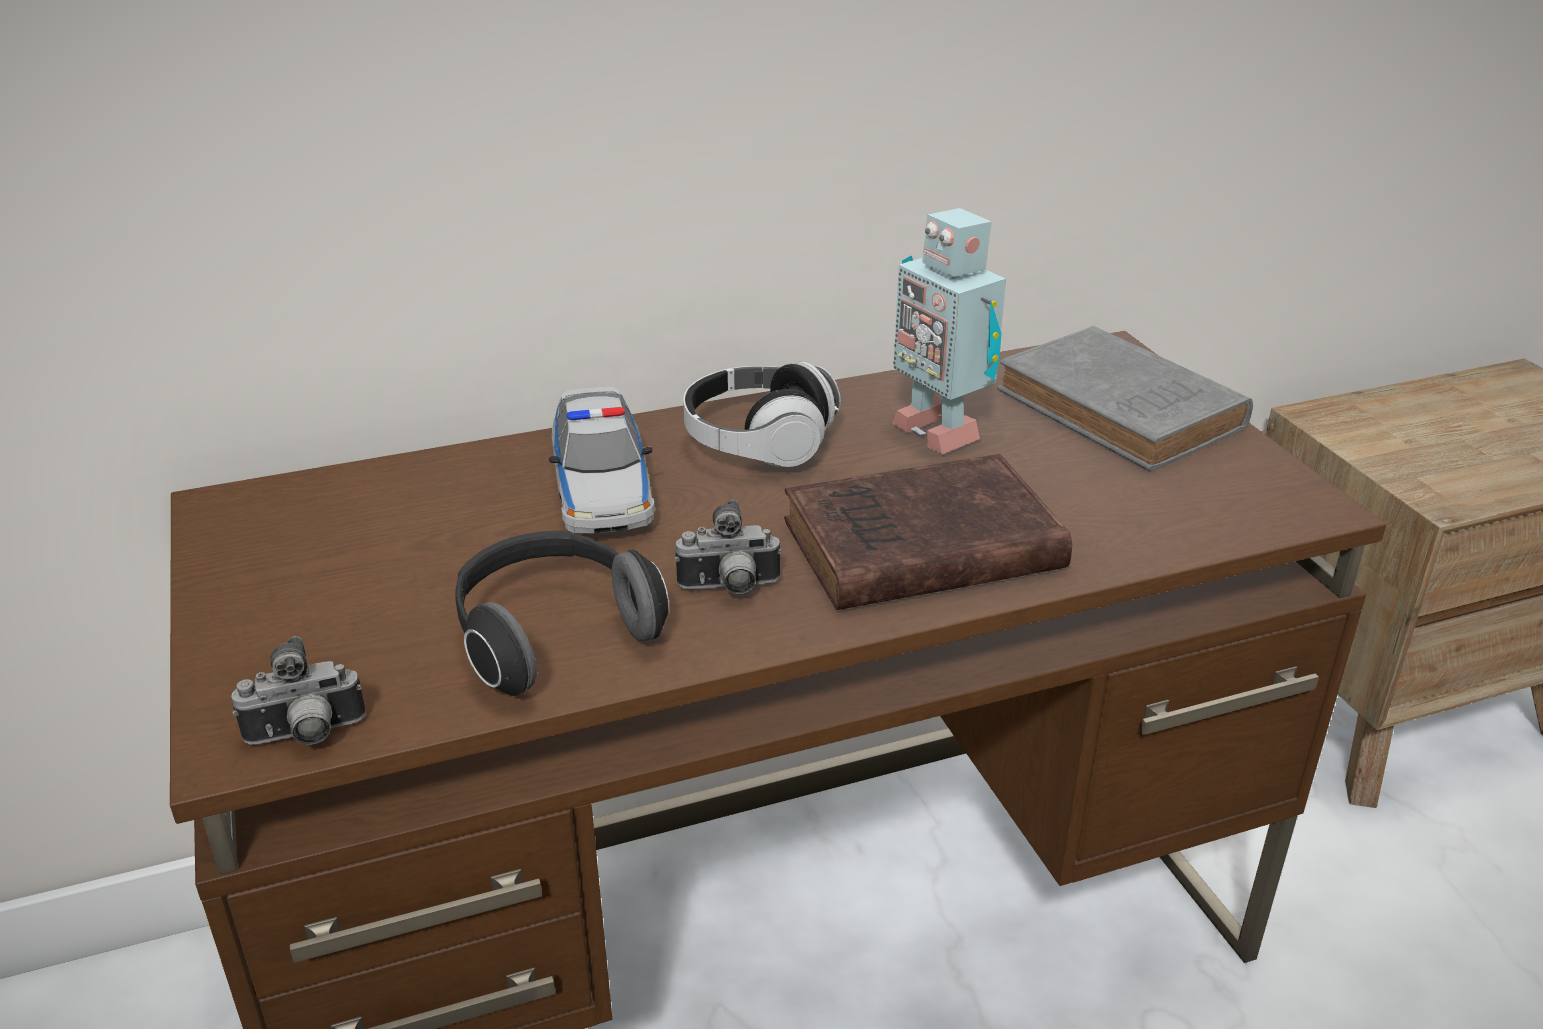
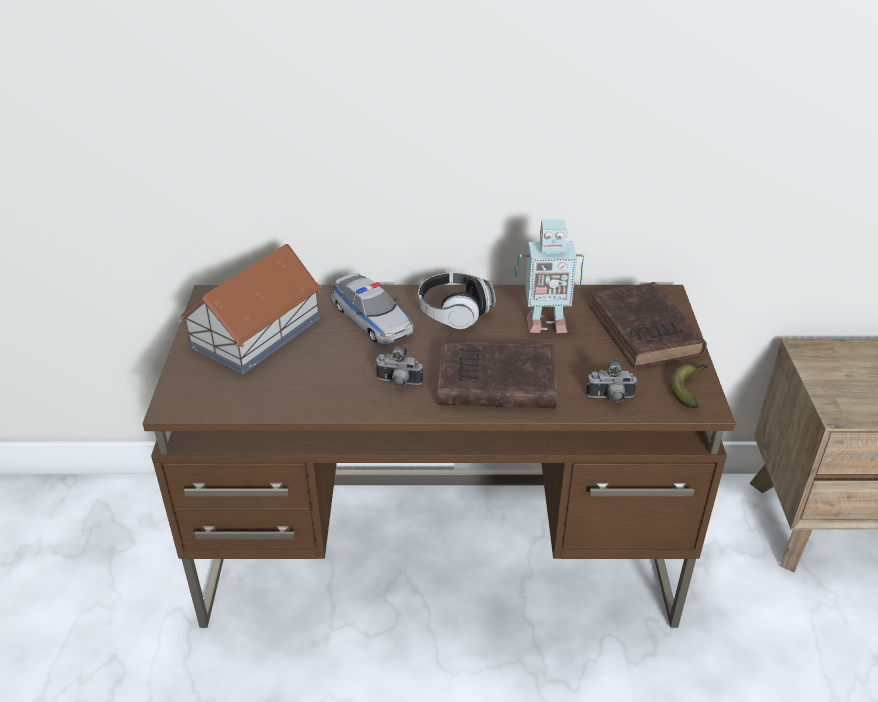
camera: 20 degrees right, 5 degrees up
(306, 736) = (200, 408): camera -> camera (610, 398)
(359, 557) = (254, 332): none -> toy house
(552, 634) = (313, 387): headphones -> none
(601, 484) = (372, 319): toy car -> toy car turned 45 degrees counterclockwise
(939, 430) = (544, 323): toy robot -> toy robot turned 75 degrees counterclockwise
(1124, 412) = (646, 332): grey book -> brown book
(1267, 484) = (689, 388): none -> banana

